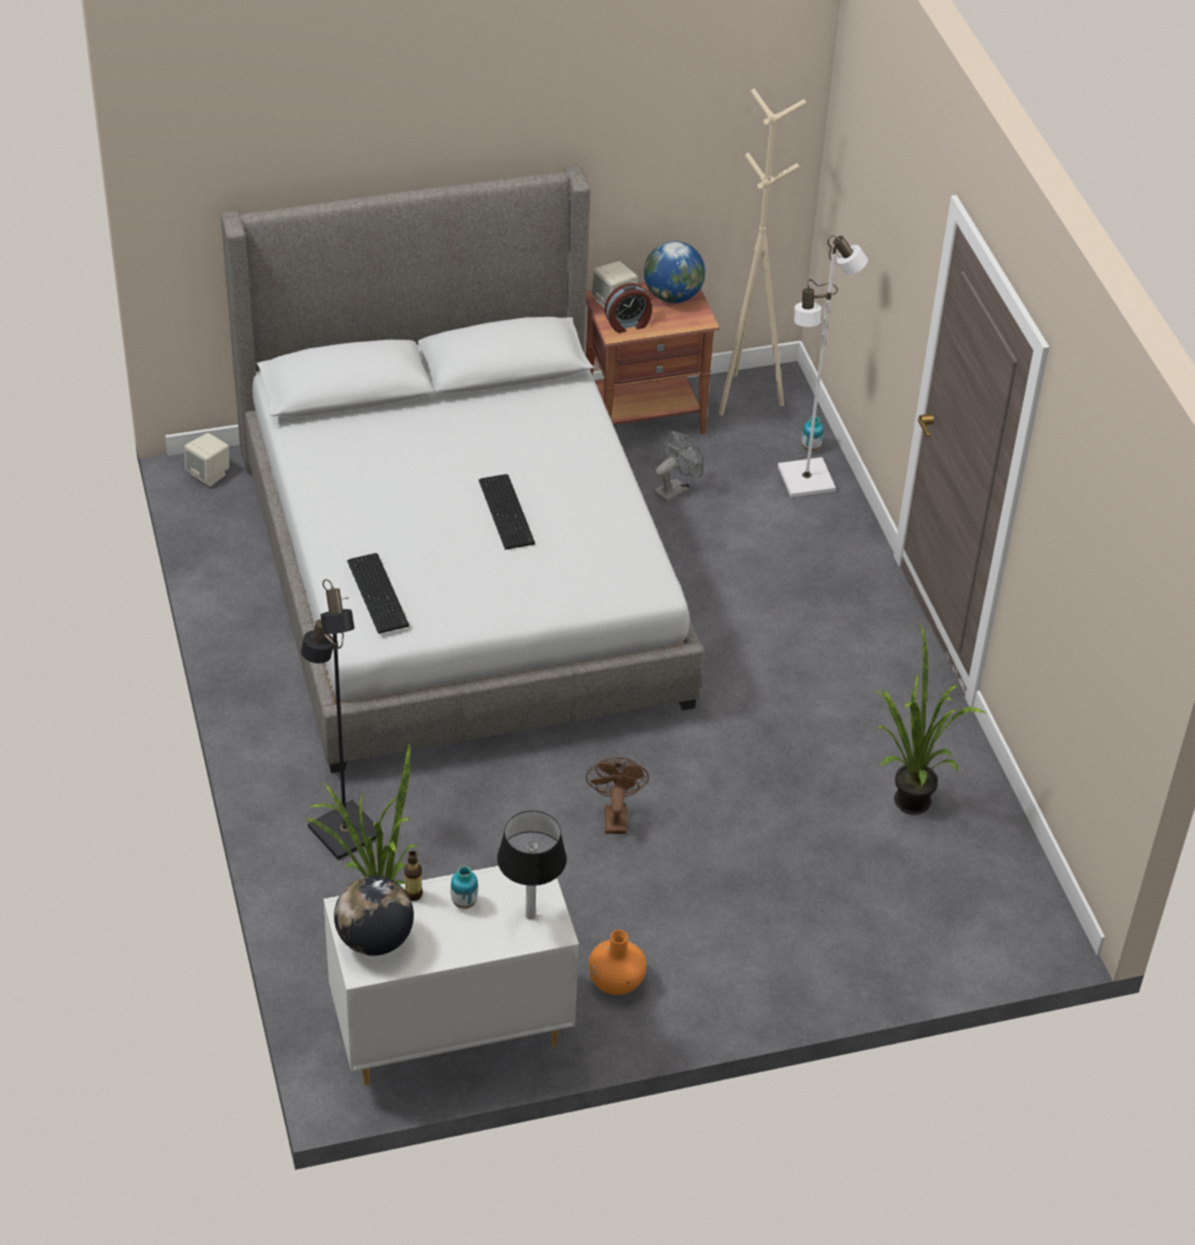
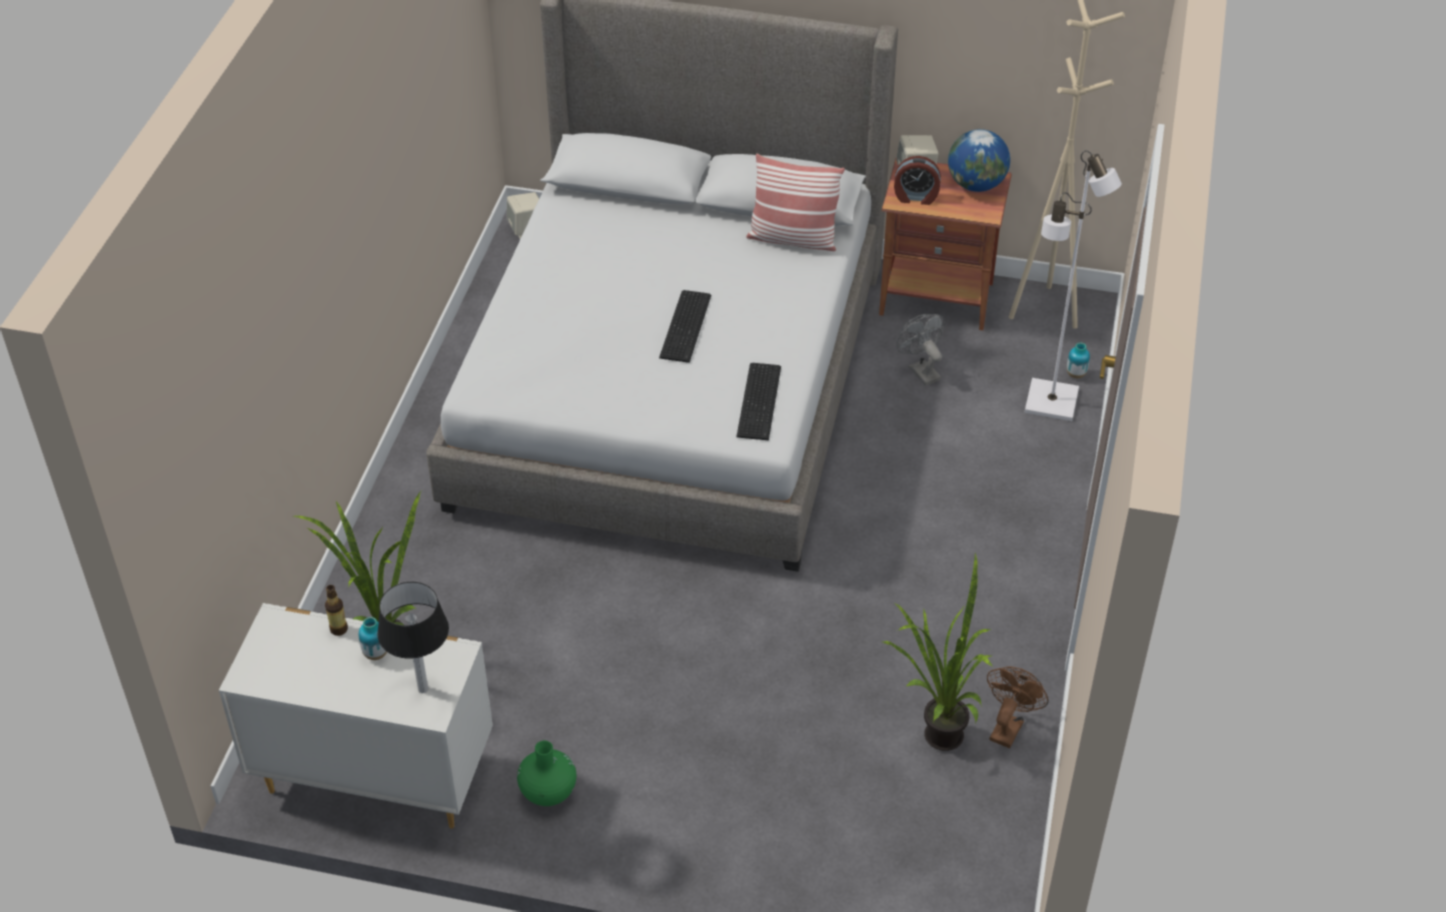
camera: 30 degrees right, 0 degrees up
(345, 831) = (416, 565): black floor lamp -> none
(374, 939) = (275, 656): globe -> none
(379, 592) = (521, 358): keyboard -> keyboard (761, 401)
(541, 398) = (793, 238): none -> pillow
(614, 815) = (655, 641): brown fan -> brown fan (1008, 726)
(616, 981) = (548, 791): orange vase -> green vase
(675, 489) = (920, 370): grey fan -> grey fan turned 105 degrees counterclockwise

